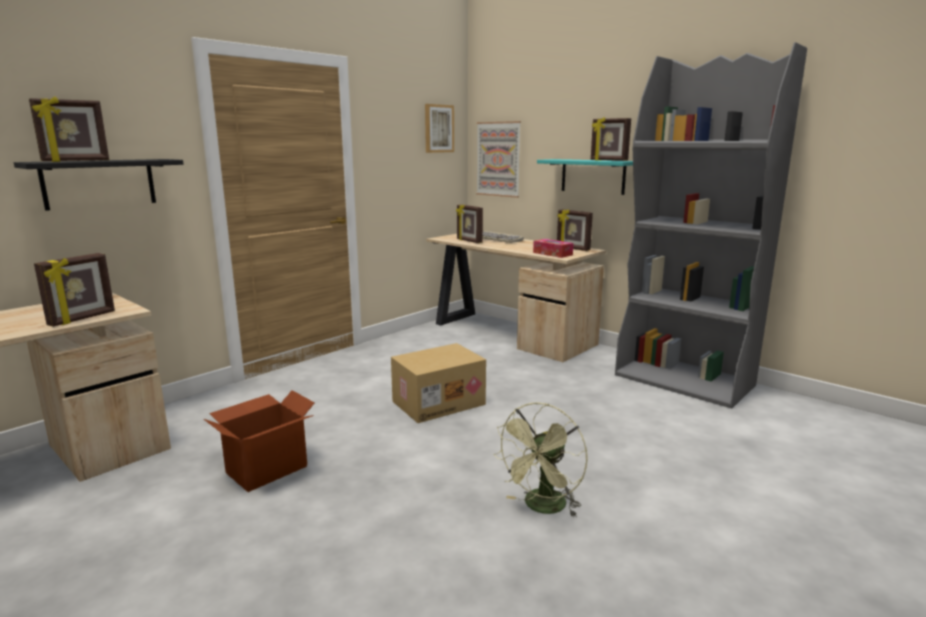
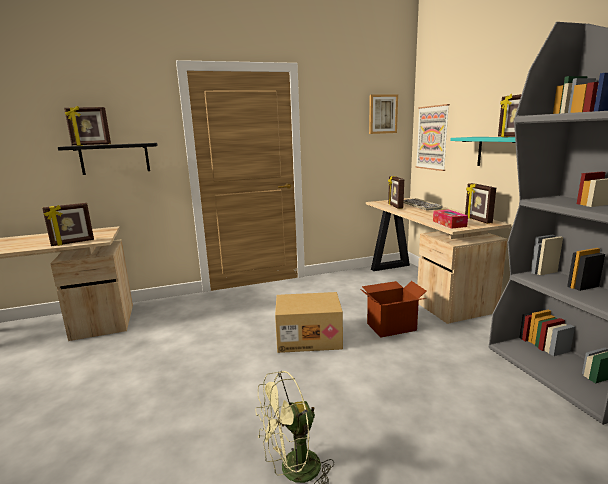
camera: 30 degrees right, 0 degrees up
(266, 469) = (153, 362): cardboard box -> cardboard box (391, 326)

